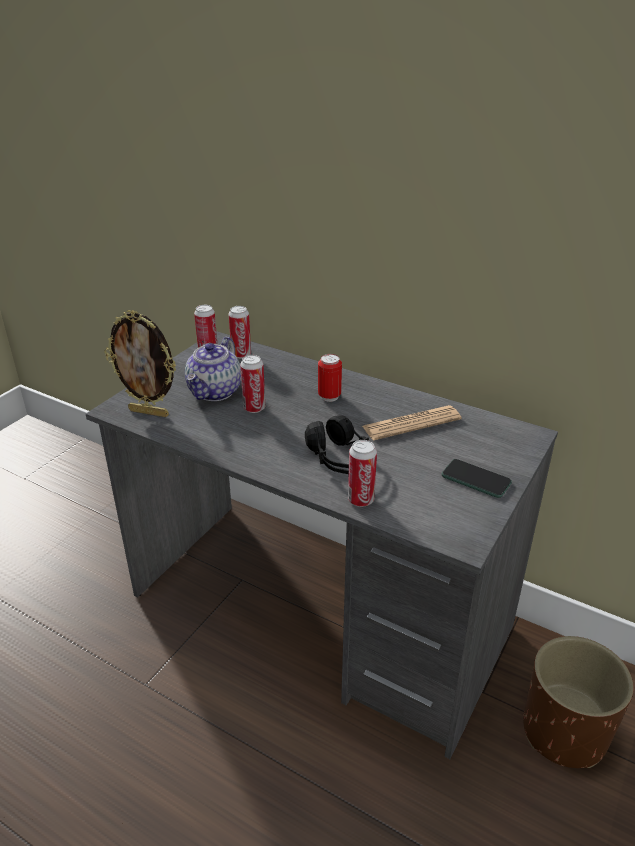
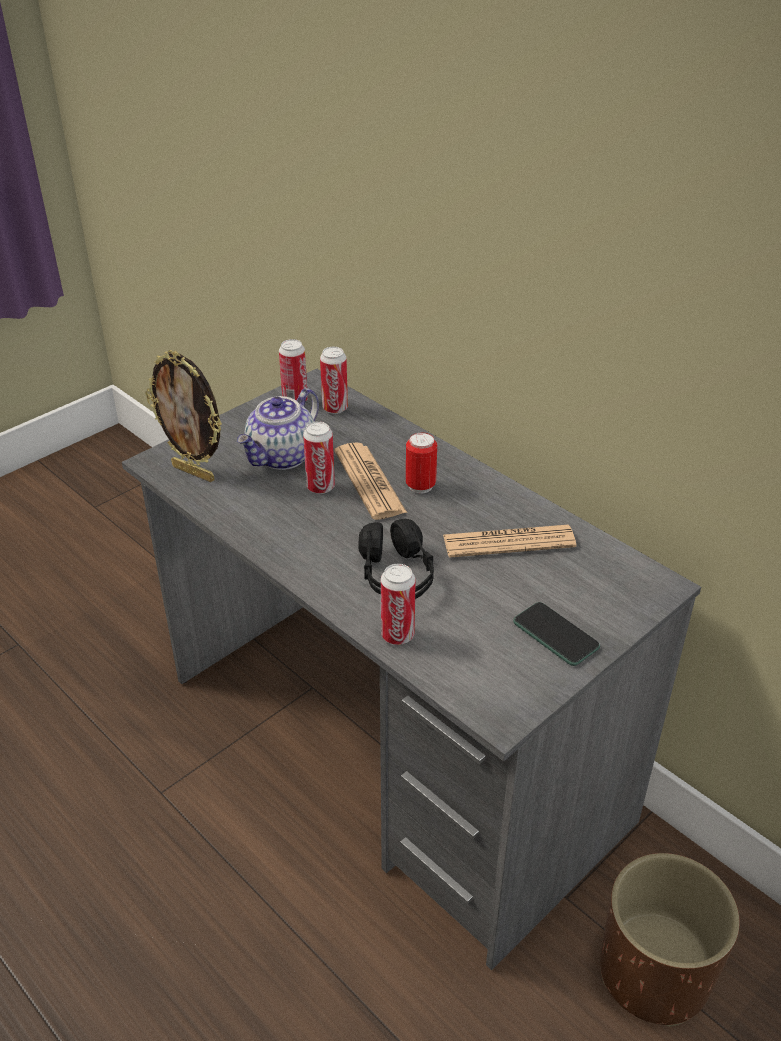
camera: 15 degrees right, 5 degrees up
(290, 399) = (369, 482): none -> newspaper

